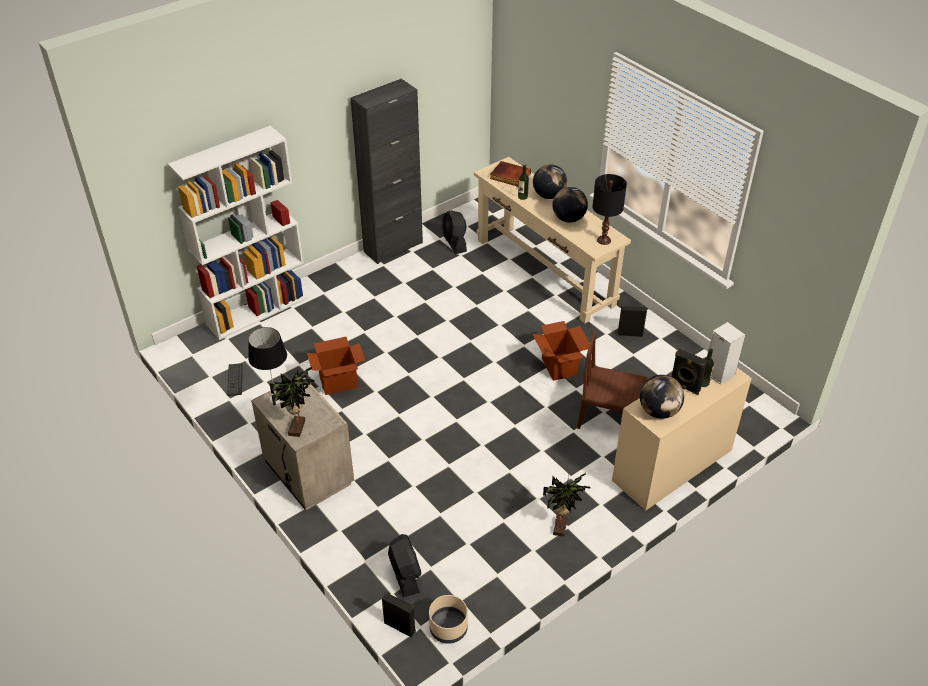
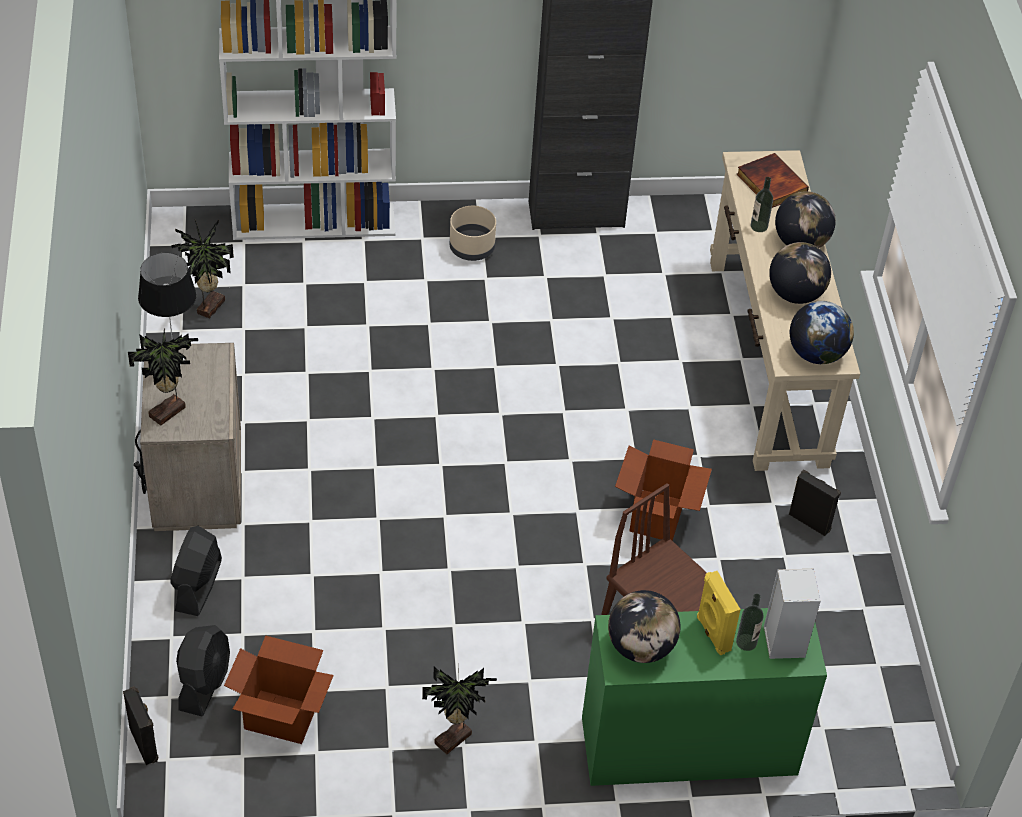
camera: 30 degrees right, 5 degrees up
(235, 379) = (208, 307): keyboard -> potted plant
(339, 382) = (336, 379): cardboard box -> cardboard box (281, 717)
(449, 628) = (199, 782): beige planter -> beige planter (472, 248)
(454, 243) = (672, 250): black fan -> black fan (198, 585)
(603, 240) = (816, 354): black table lamp -> globe
(672, 465) = (688, 747): beige desk -> green desk
(684, 387) = (712, 634): black speaker -> yellow speaker

